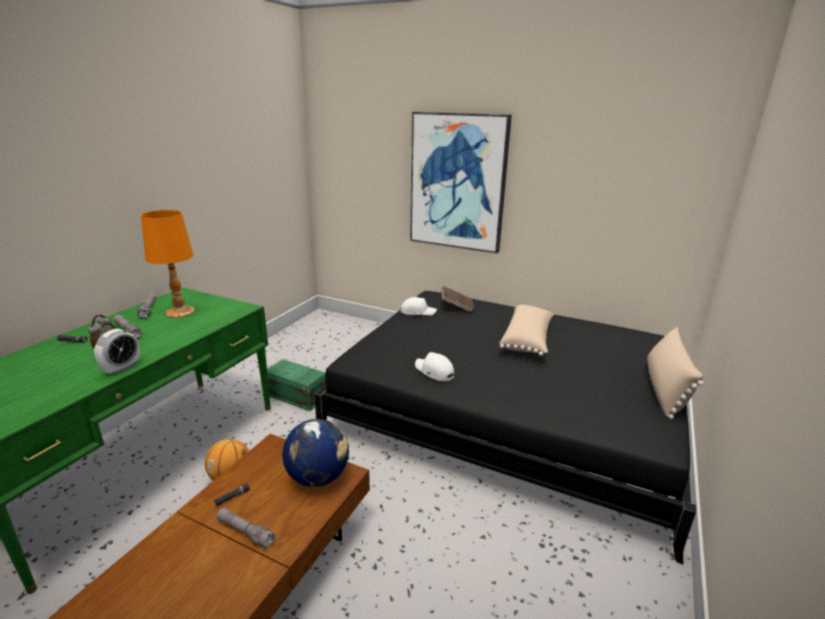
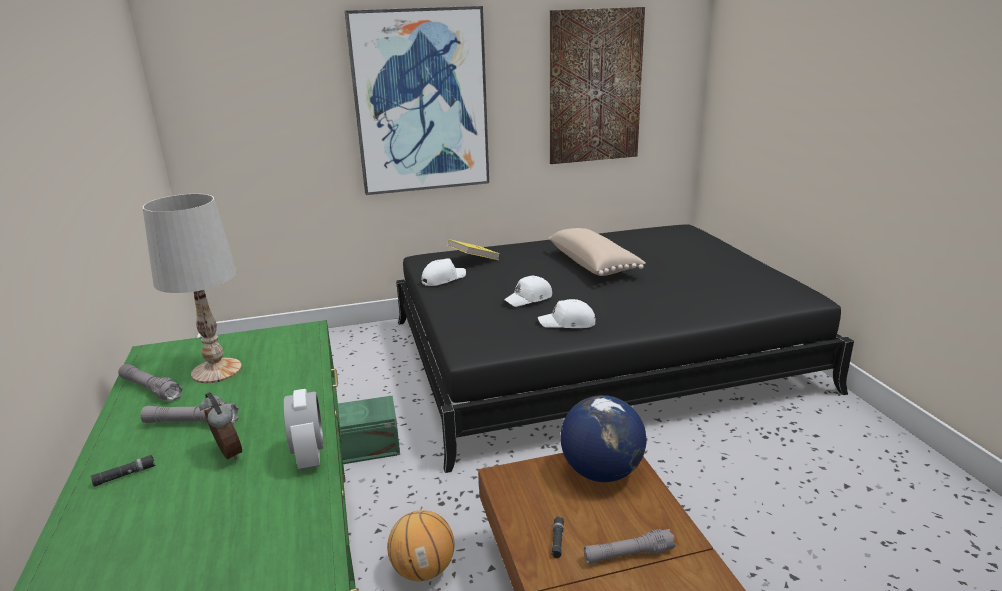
camera: 40 degrees left, 0 degrees up
(180, 312) = (216, 371): orange table lamp -> white table lamp
(441, 345) = (529, 298): none -> white cap
(456, 307) = (474, 260): brown book -> yellow book
(605, 193) = (595, 87): none -> picture
(665, 389) = (746, 261): beige pillow -> none

